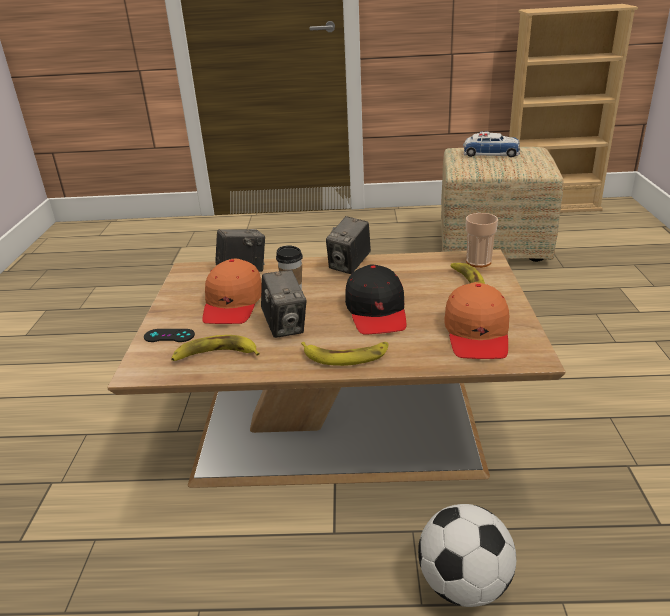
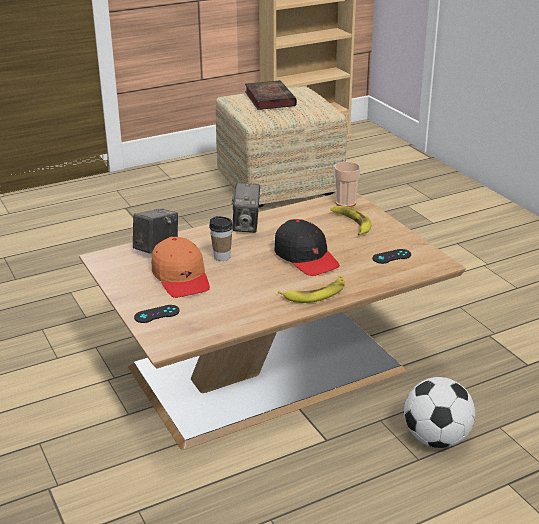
camera: 30 degrees left, 0 degrees up
(215, 355) = (215, 318): banana -> none
(285, 326) = (246, 284): camera -> none
(477, 333) = (391, 256): orange cap -> black game controller
(491, 153) = (268, 99): toy car -> book

